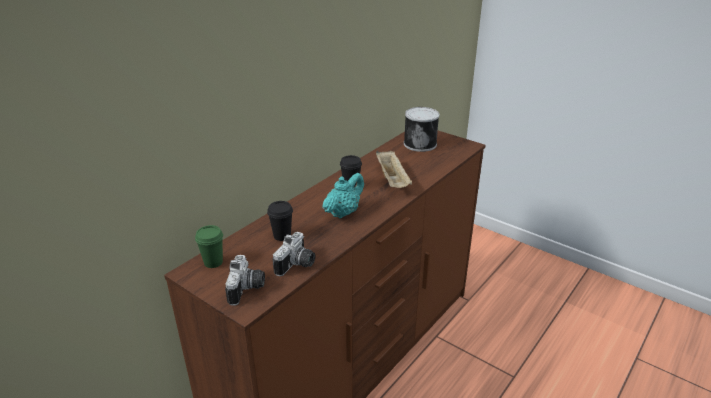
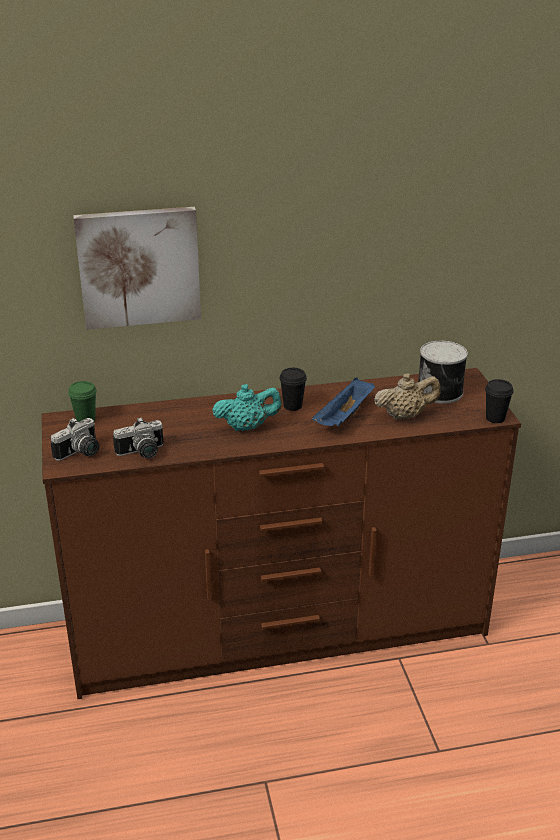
camera: 40 degrees right, 0 degrees up
(224, 103) = (139, 267): none -> picture
(282, 236) = (165, 423): black cup -> black cup (495, 418)
(392, 180) = (344, 417): beige tray -> blue tray
(424, 165) = (405, 416): none -> beige teapot

